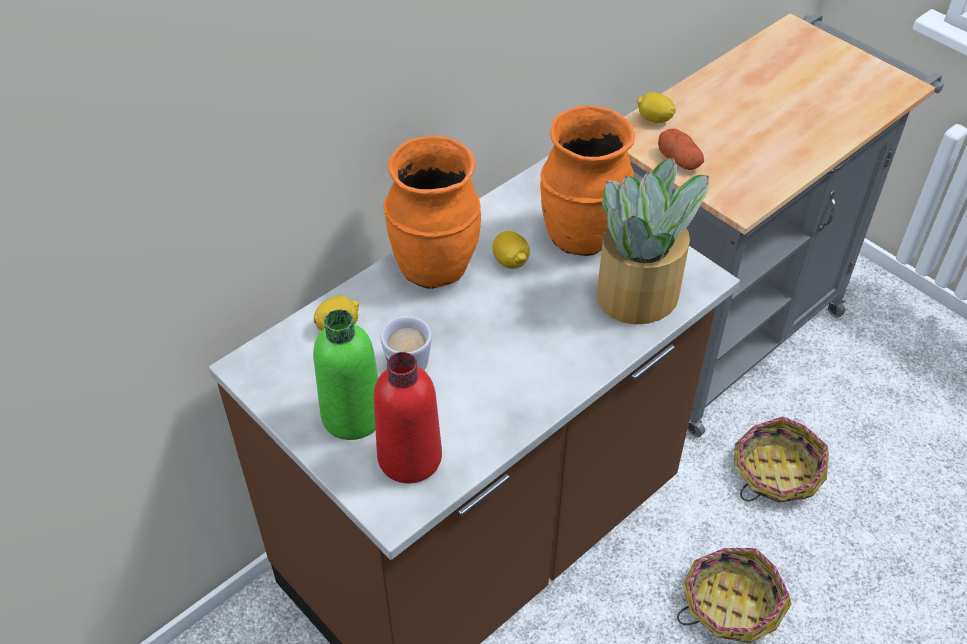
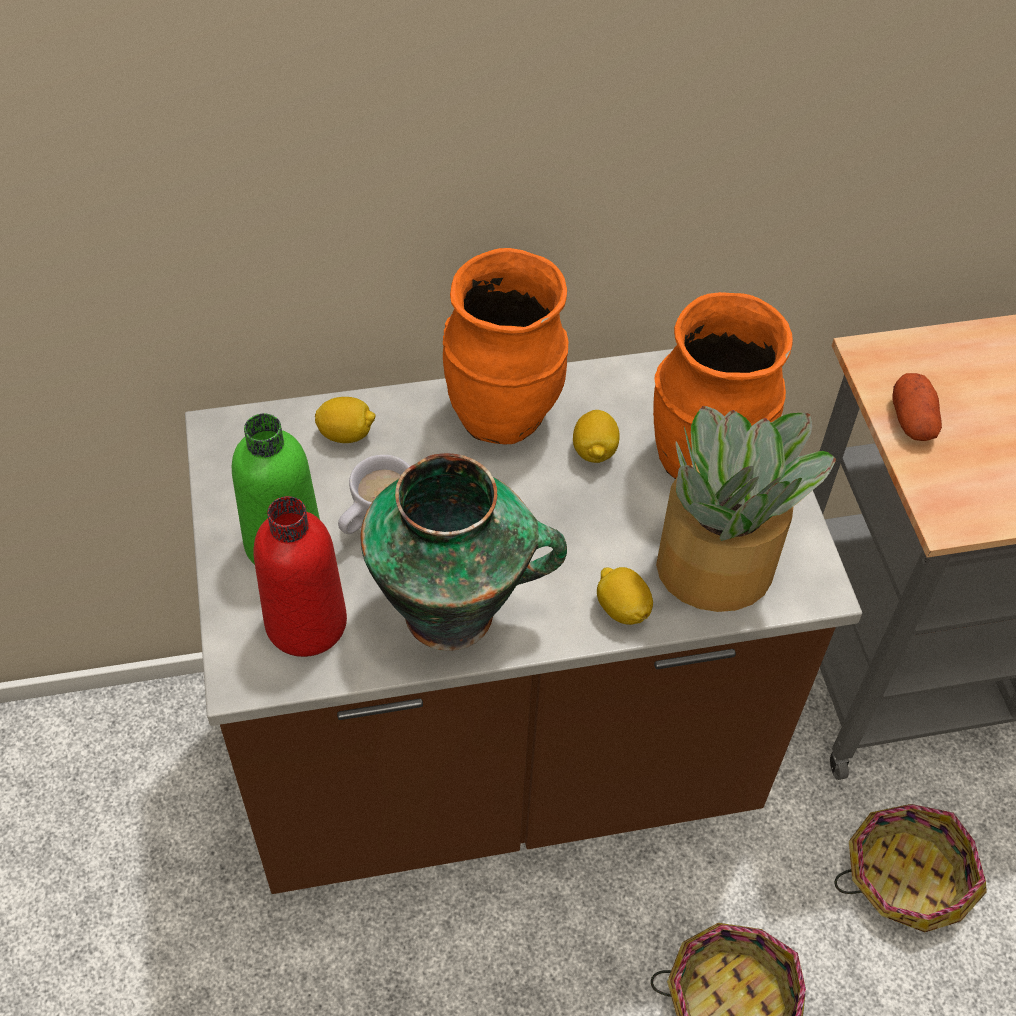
camera: 30 degrees right, 5 degrees up
(502, 401) = (454, 613): none -> vase
(654, 119) = (923, 352): lemon -> lemon (622, 609)

